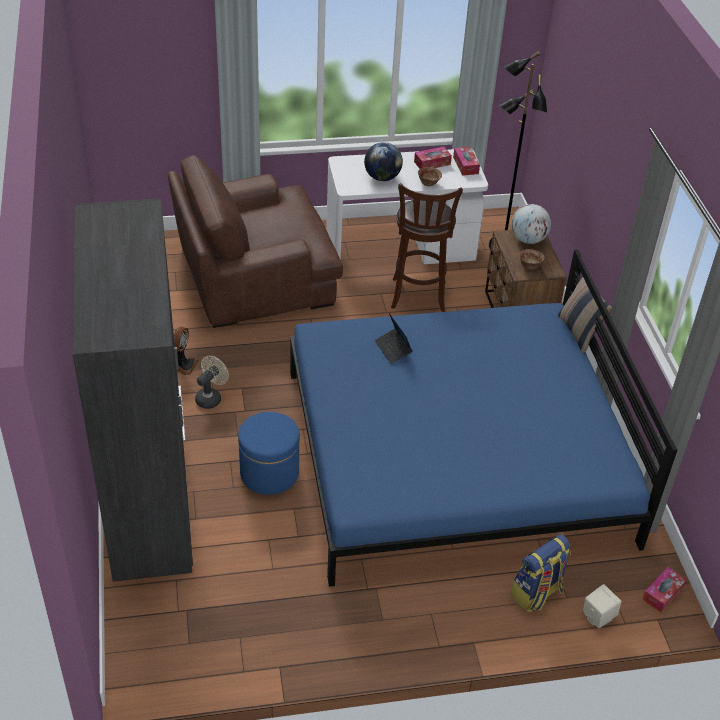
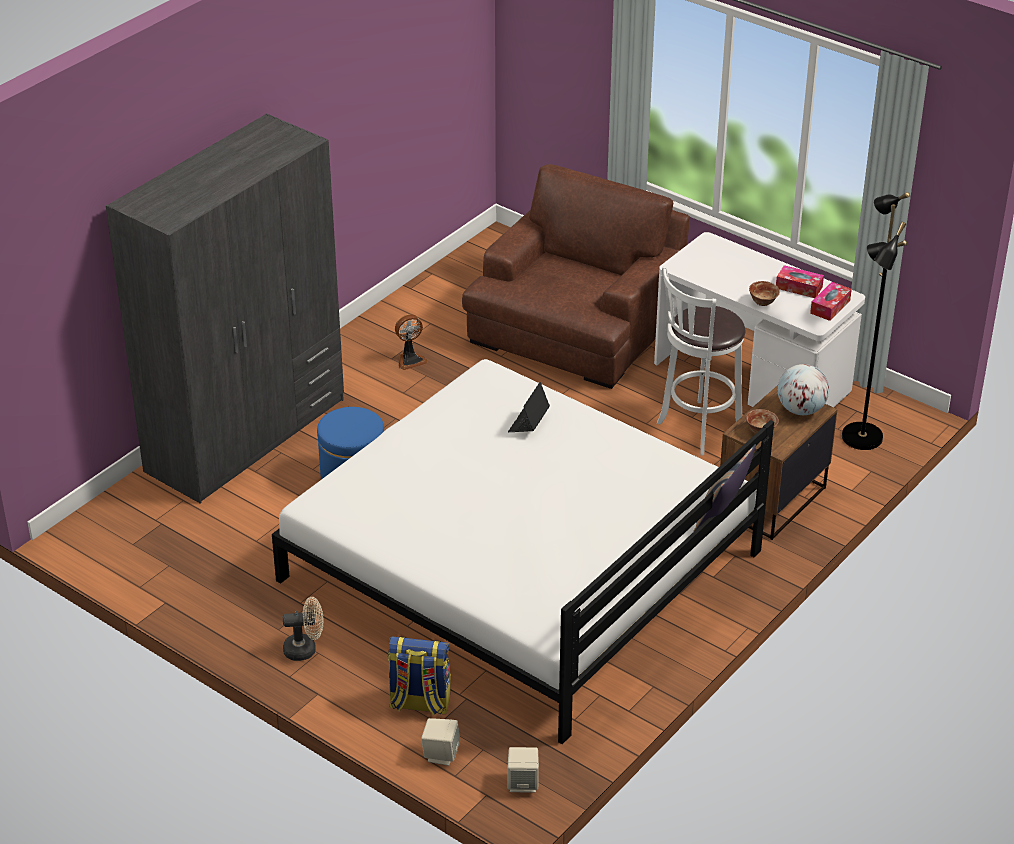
camera: 50 degrees right, 5 degrees down
(211, 397) = (394, 396): beige fan -> beige fan (305, 649)
(254, 275) = (575, 326): brown armchair -> brown armchair turned 90 degrees clockwise
(382, 177) = (725, 274): globe -> none
(418, 297) = (697, 429): brown stool -> white stool
(456, 455) = (521, 566): blue bed -> white bed
(662, 593) = (523, 783): tissue box -> beige speaker

